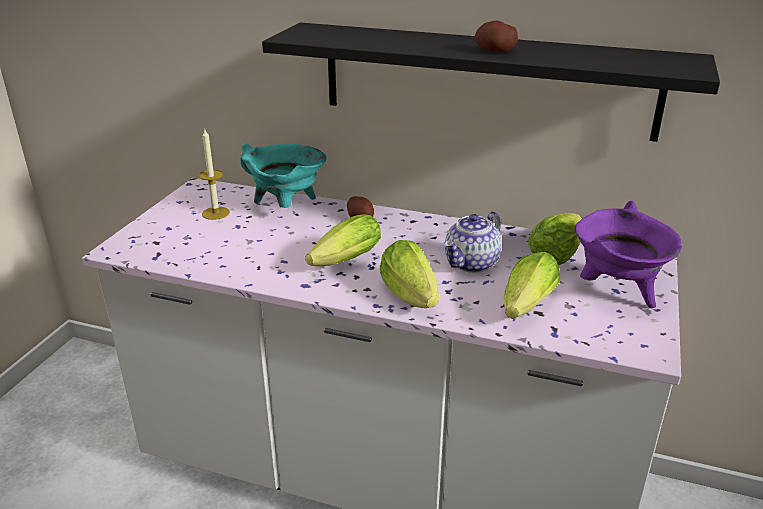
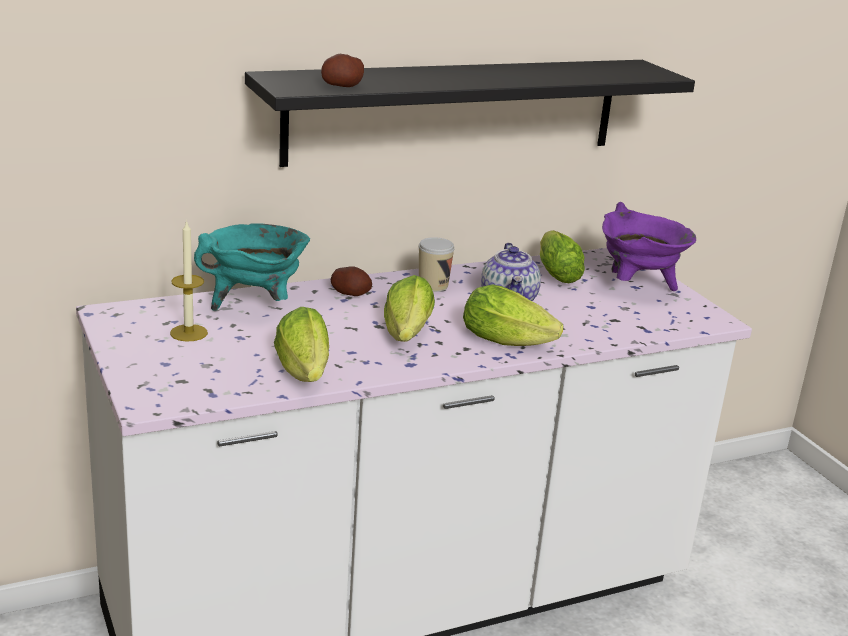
camera: 45 degrees left, 5 degrees down
(431, 232) = (433, 285): none -> cup
(495, 51) = (502, 78): potato -> potato (342, 86)
(525, 308) = (601, 320): lettuce -> lettuce (304, 373)

